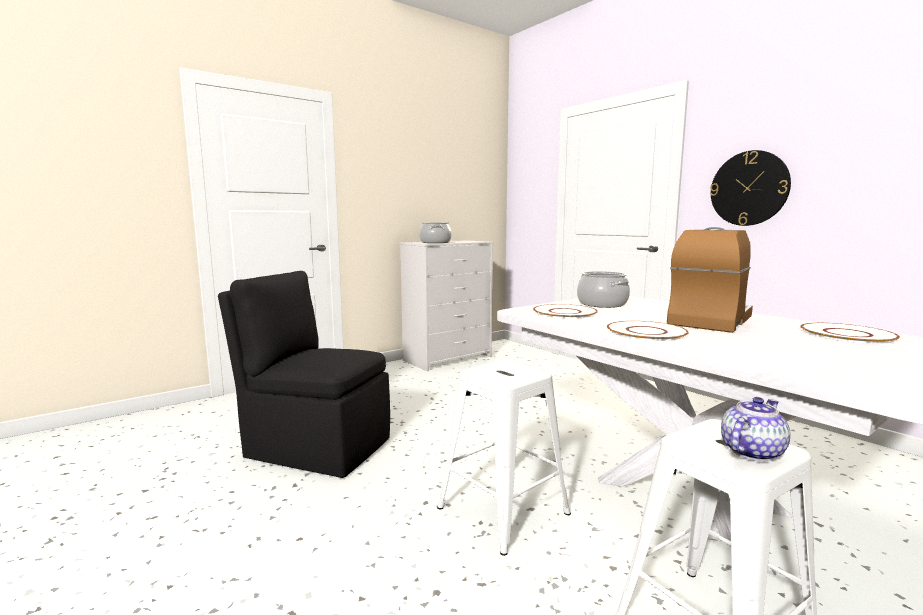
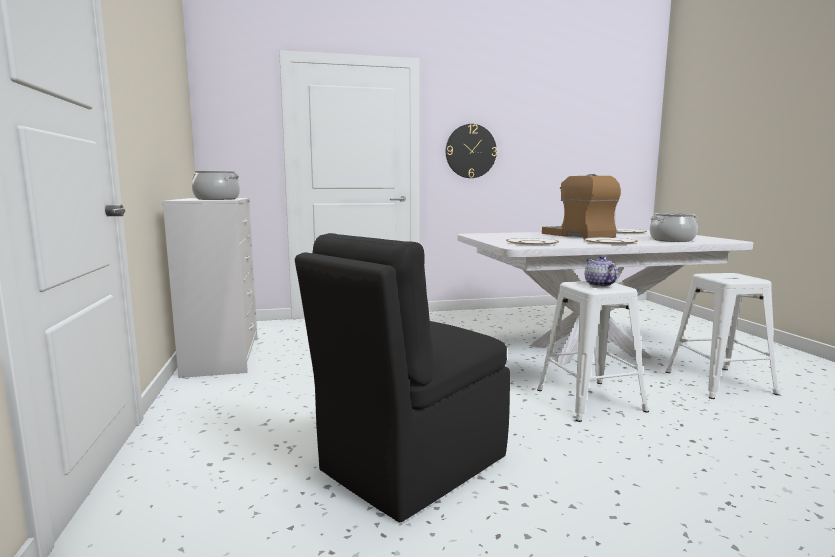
camera: 65 degrees left, 0 degrees up
(602, 304) = (504, 237): cooking pot -> cooking pot (672, 240)
(750, 451) = (740, 277): teapot -> teapot (599, 285)

